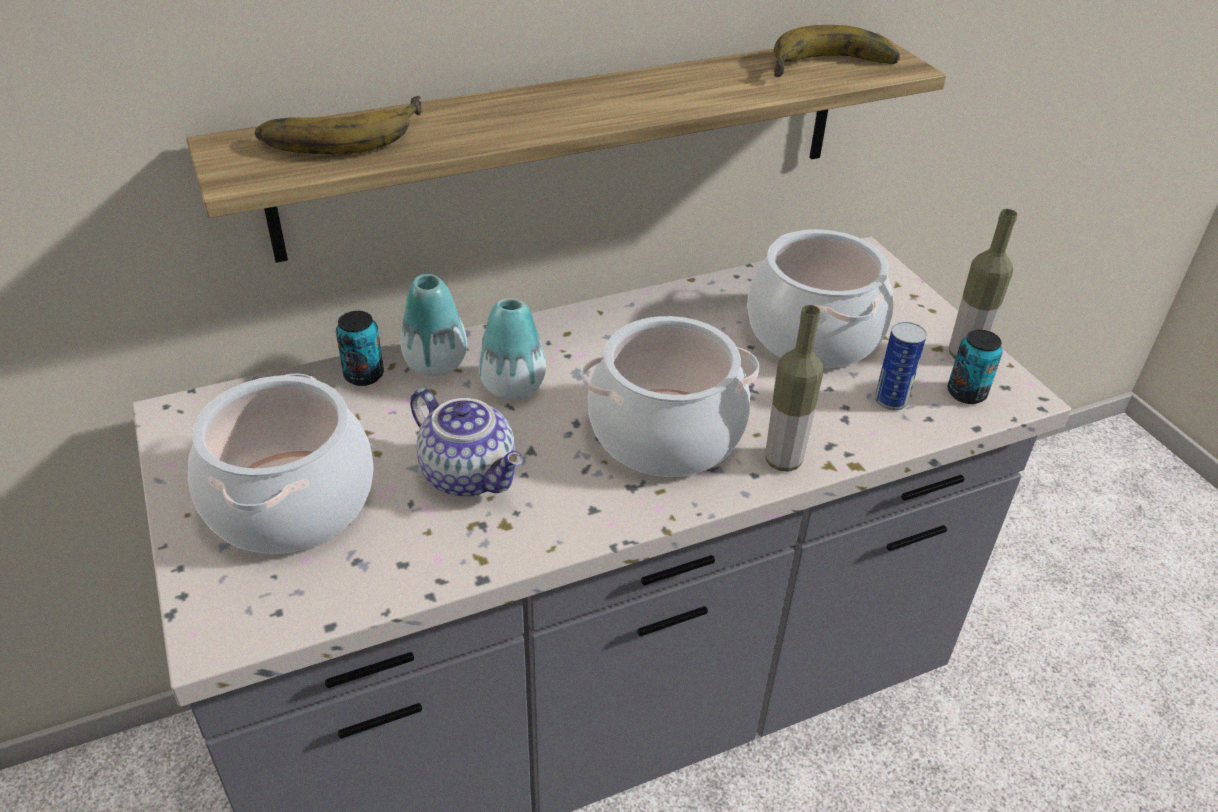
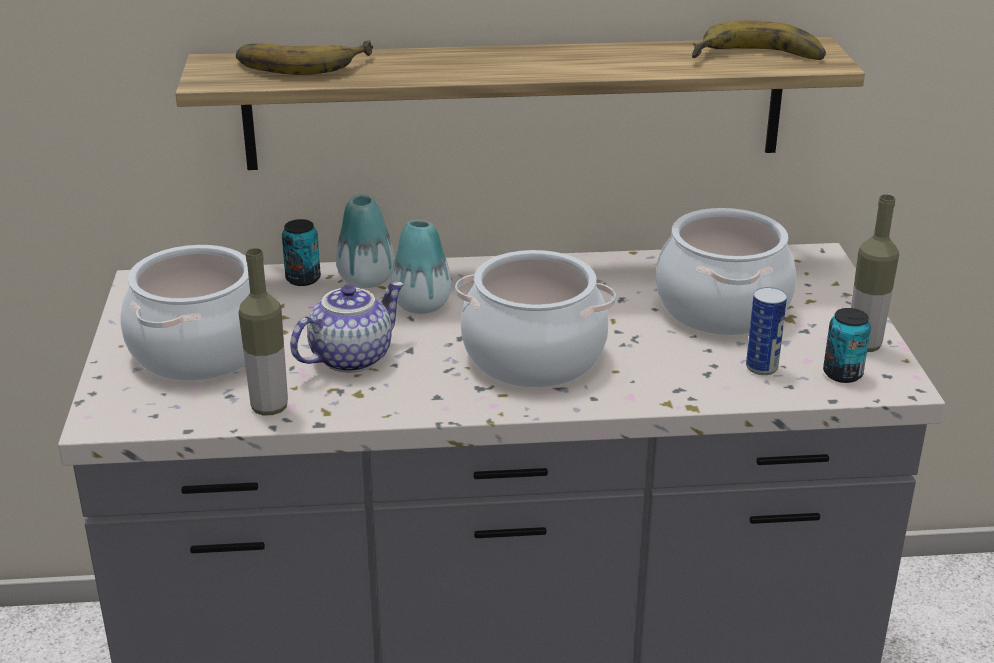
camera: 20 degrees right, 10 degrees down
(471, 474) = (350, 357): teapot -> teapot turned 105 degrees counterclockwise
(783, 460) = (627, 392): bottle -> bottle (269, 407)

